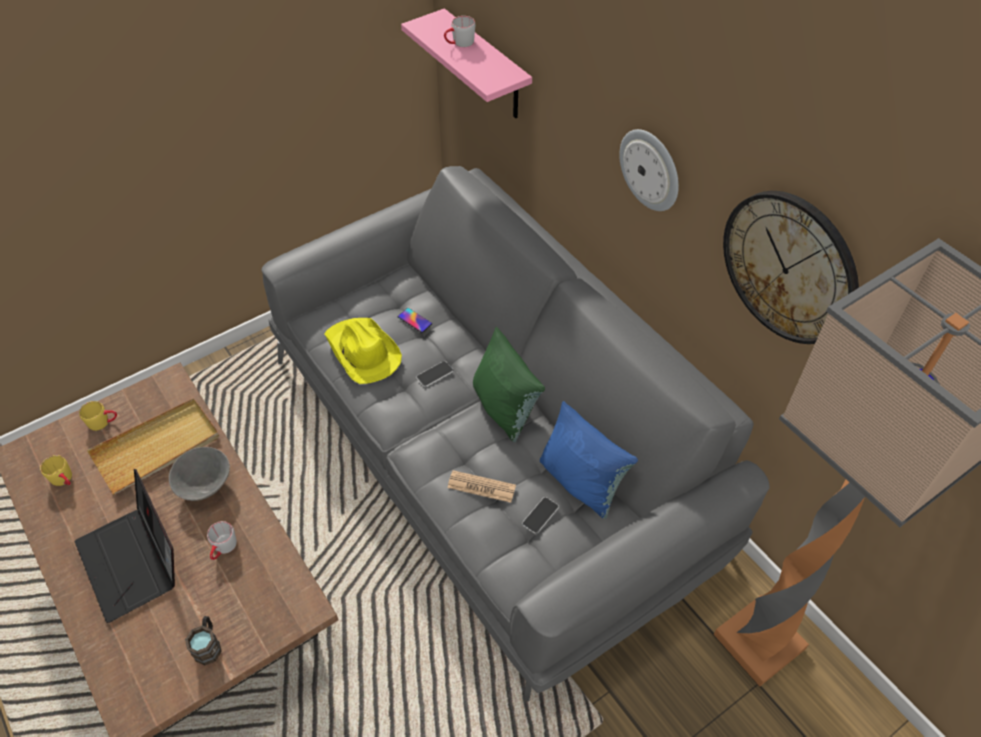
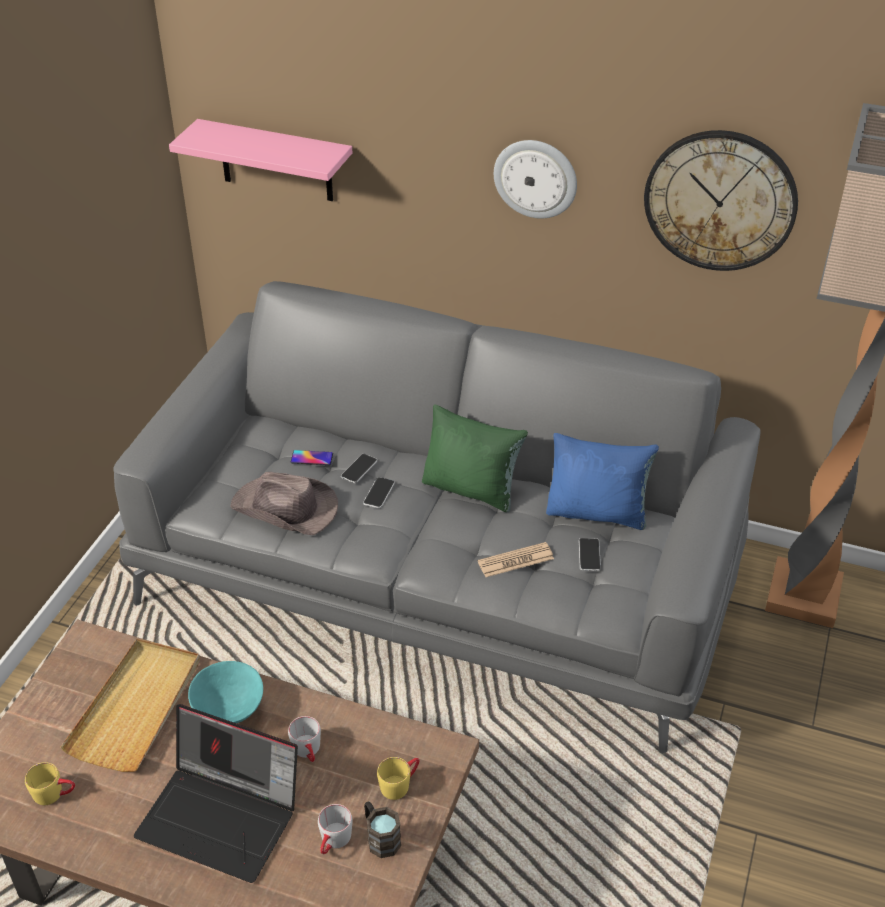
camera: 35 degrees left, 10 degrees down
(103, 422) = (44, 717): yellow mug -> yellow mug (400, 783)
(204, 486) = (229, 711): grey bowl -> turquoise bowl
(362, 352) = (285, 509): yellow hat -> brown hat
(438, 347) = (359, 469): none -> phone
(459, 43) = (250, 141): grey mug -> grey mug (333, 842)

